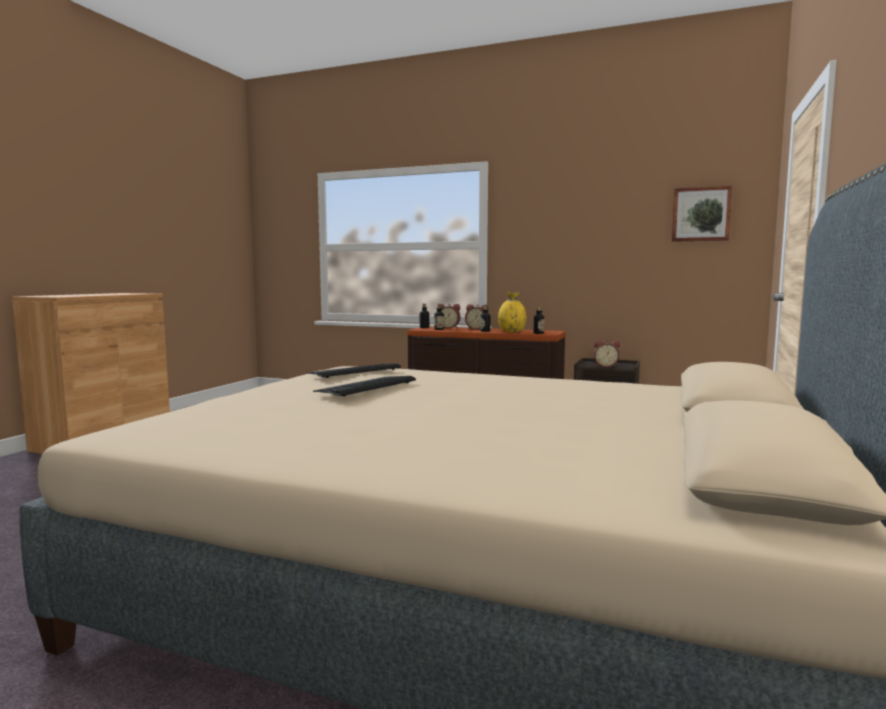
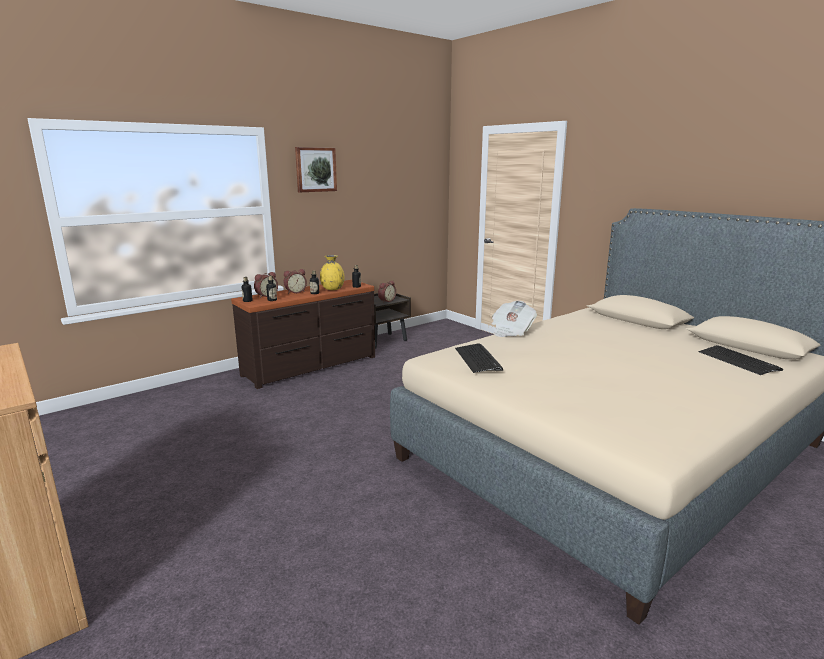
camera: 60 degrees left, 10 degrees up
(366, 387) = (549, 365): keyboard -> keyboard (738, 361)
(493, 373) = (511, 331): none -> newspaper
(701, 214) = (415, 182): picture -> picture (315, 169)

